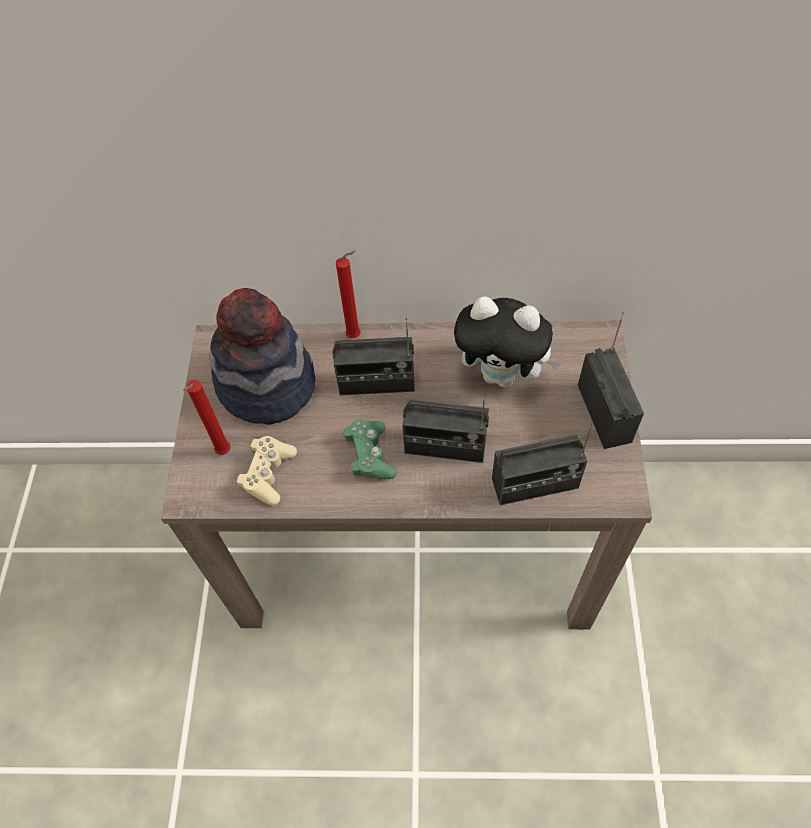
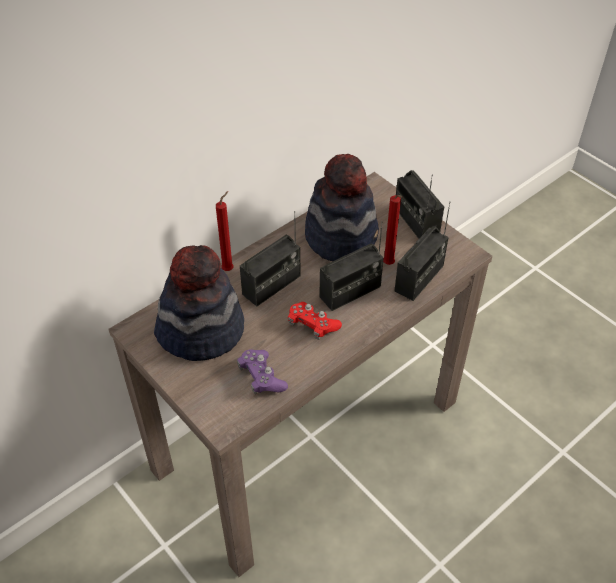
camera: 45 degrees left, 10 degrees down
(222, 453) = (217, 387): red candle -> red candle (389, 265)
(268, 474) = (261, 377): beige game controller -> purple game controller
(370, 455) = (312, 325): green game controller -> red game controller
(502, 375) = (341, 236): plush toy -> hat
(604, 413) = (416, 221): radio -> radio turned 150 degrees counterclockwise

